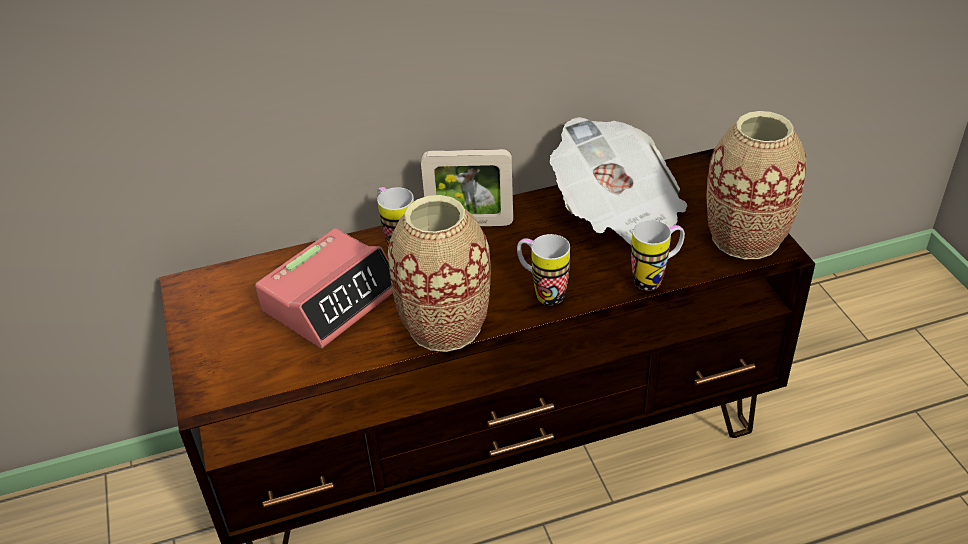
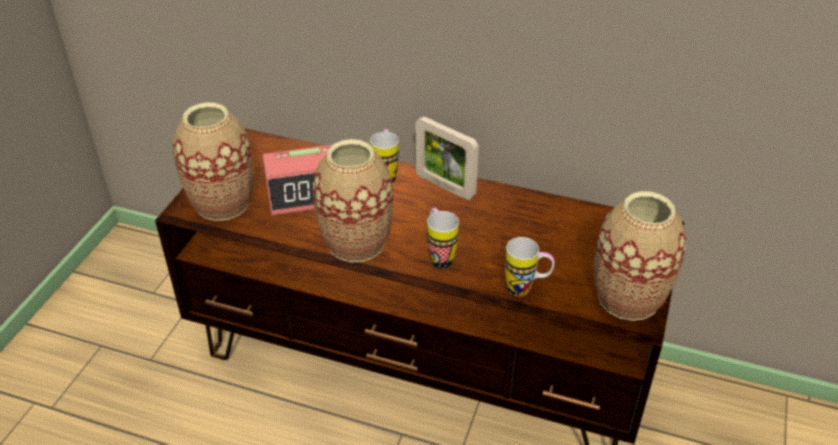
camera: 35 degrees right, 0 degrees up
(243, 366) = (222, 203): none -> vase
(618, 214) = (552, 231): newspaper -> none

